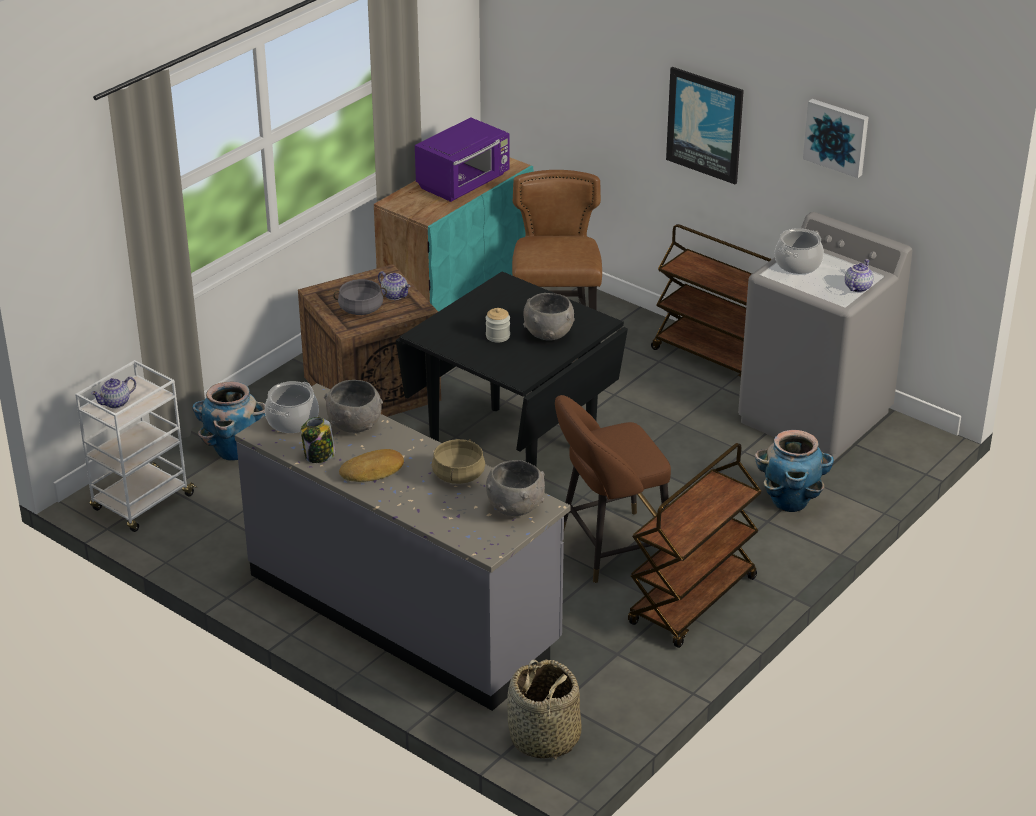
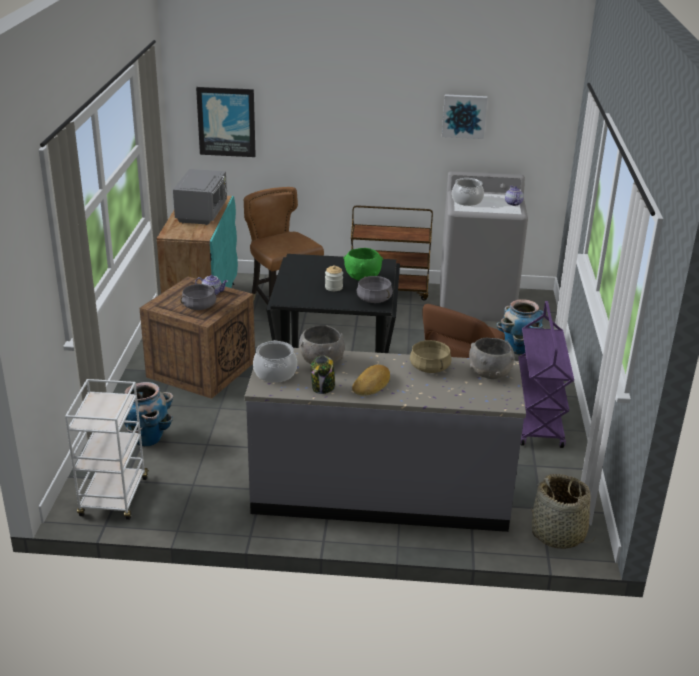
camera: 35 degrees left, 5 degrees down
(115, 403) = (95, 415): teapot -> none
(464, 183) = (202, 213): purple microwave -> grey microwave
(524, 368) = (374, 299): none -> grey cooking pot
(548, 334) = (362, 277): grey bowl -> green bowl
(693, 602) = (538, 420): brown cart -> purple cart
(705, 124) = (361, 134): picture -> picture (226, 121)

